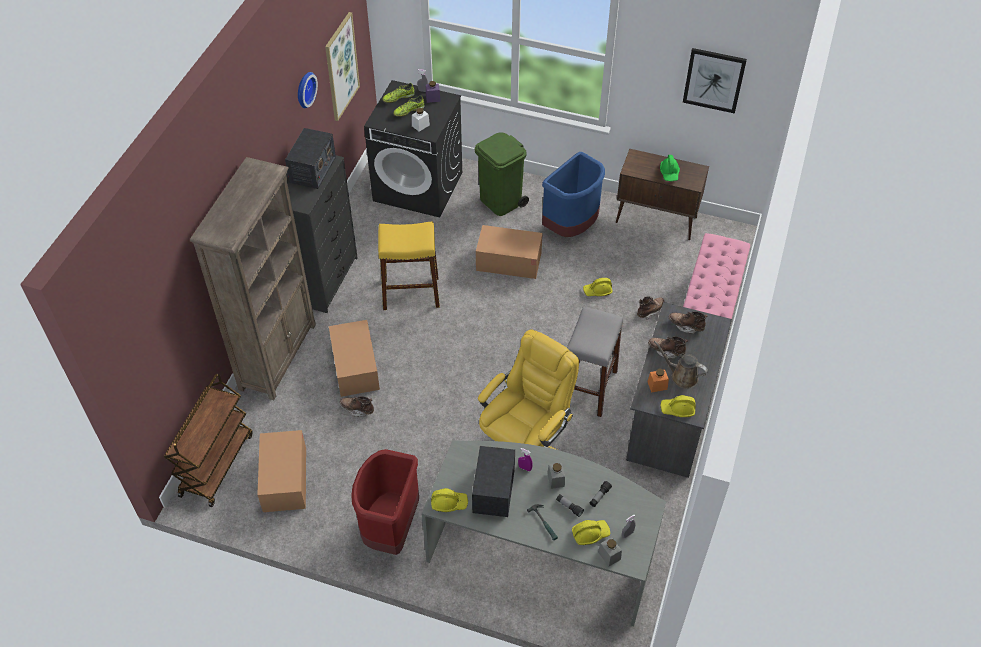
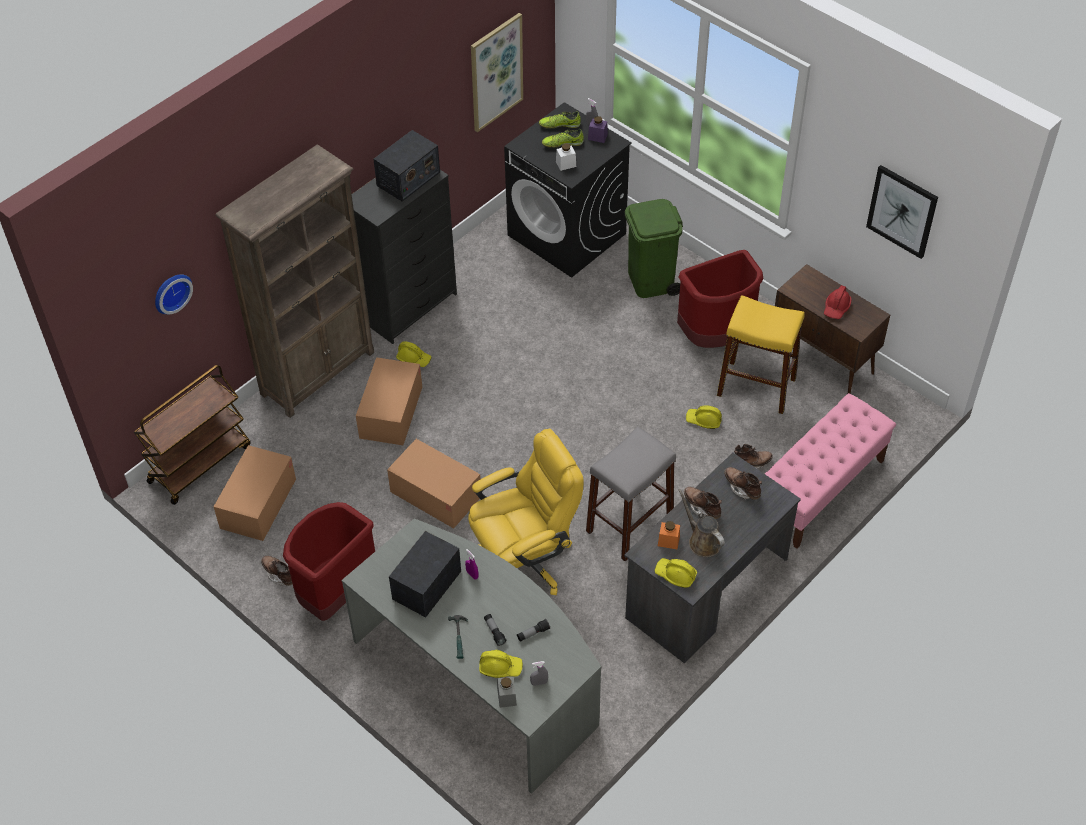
camera: 25 degrees right, 0 degrees up
(304, 89) = (427, 87): wall clock -> wall clock (171, 292)
(357, 409) = (369, 458): brown boot -> brown boot (279, 574)
(411, 293) = (493, 352): yellow stool -> yellow stool (756, 387)
(449, 503) = (374, 580): yellow hard hat -> yellow hard hat (414, 359)
(509, 261) = (621, 353): cardboard box -> cardboard box (435, 494)
(556, 480) = (497, 599): grey jar -> none
(572, 226) = (717, 336): blue trash can -> red trash can
(669, 173) = (836, 308): green hard hat -> red hard hat

